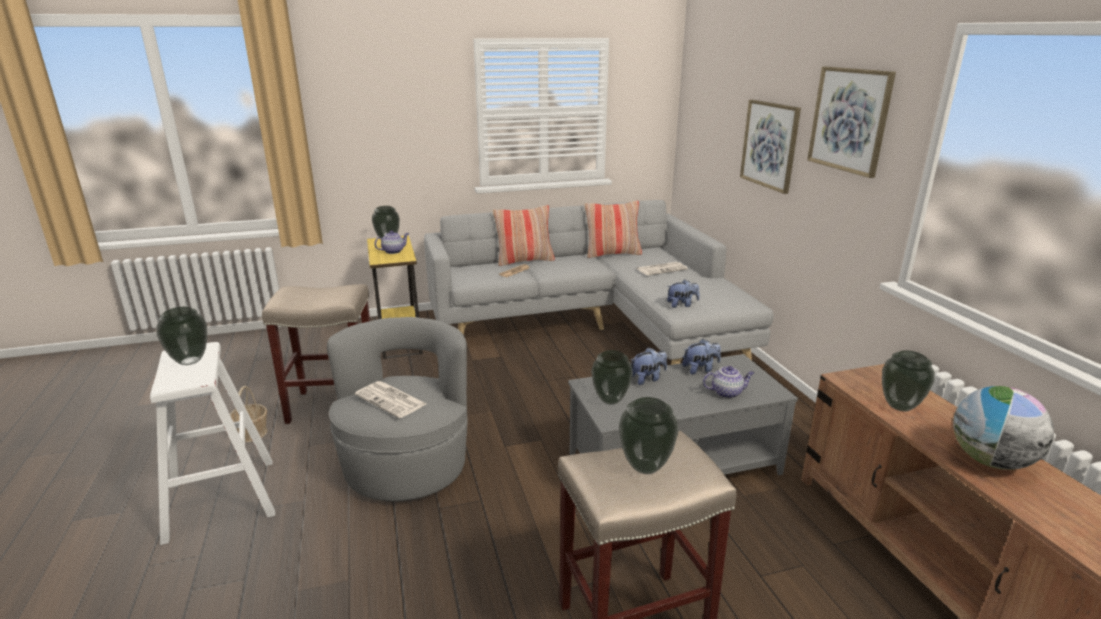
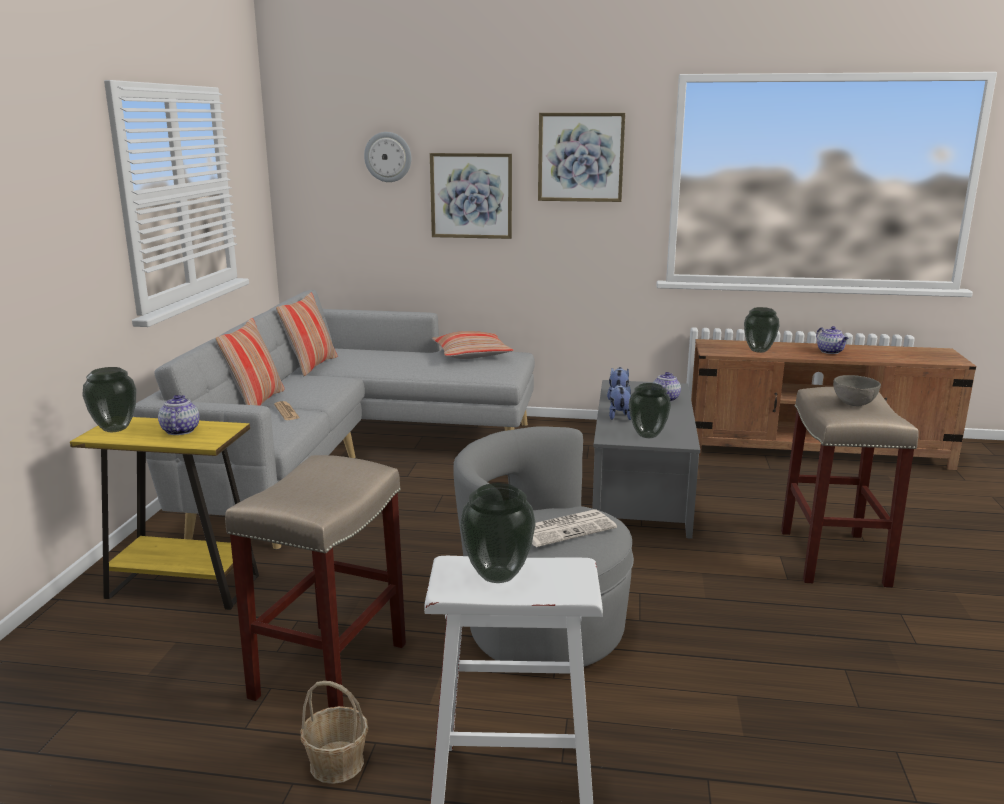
camera: 65 degrees left, 5 degrees down
(644, 466) = (853, 403): vase -> grey bowl
(661, 269) = (392, 358): newspaper -> none
(682, 305) = (490, 371): plush toy -> none
(713, 289) = (471, 355): none -> pillow
(730, 99) = (388, 157): none -> wall clock
(990, 461) = (830, 352): globe -> teapot

